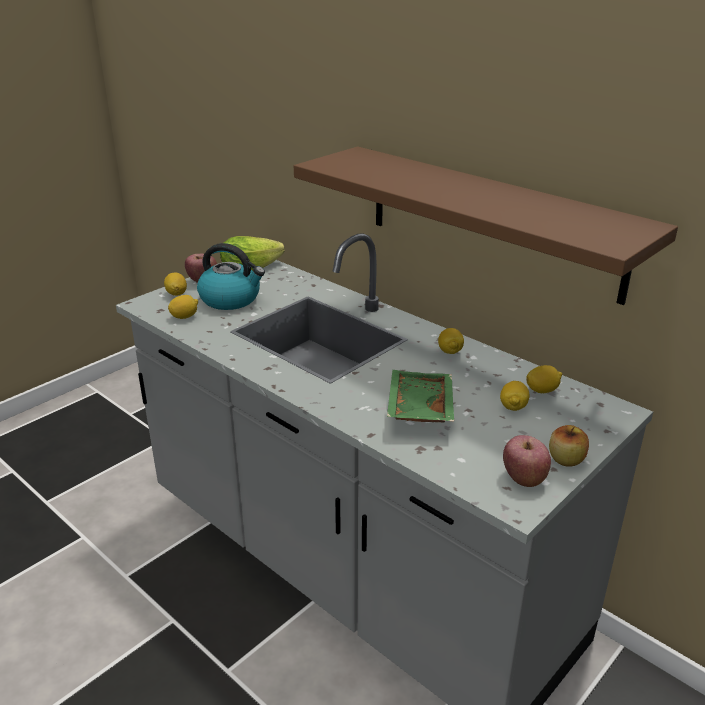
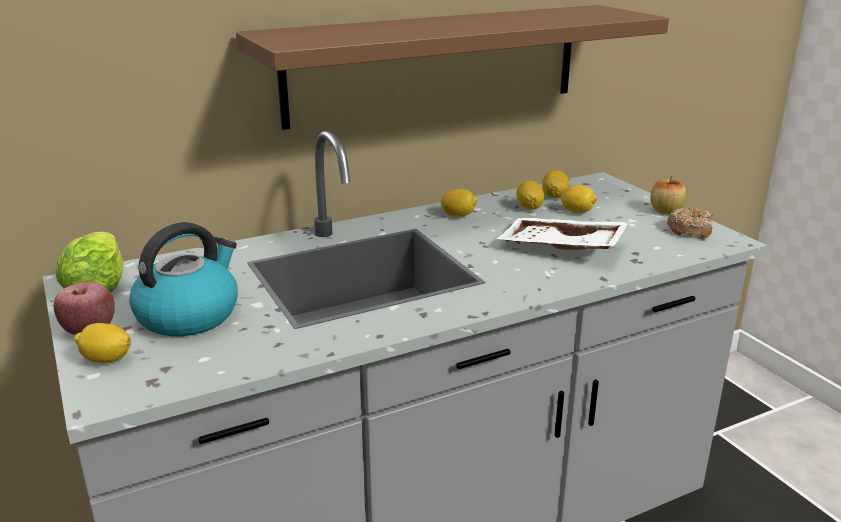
camera: 70 degrees left, 5 degrees down
(184, 316) = (205, 360): lemon -> lemon (529, 207)
(418, 407) = (560, 248): green tray -> white tray
(524, 478) = (690, 230): apple -> donut

